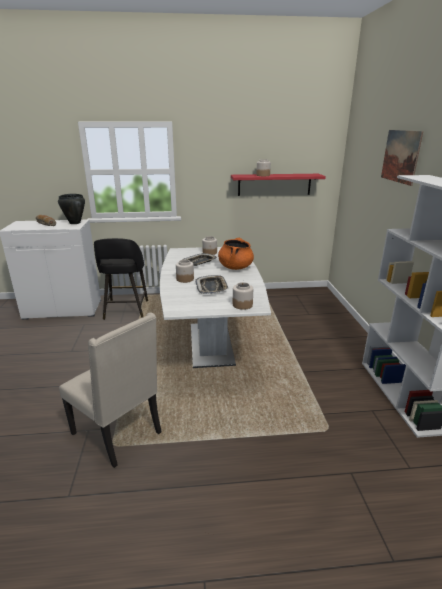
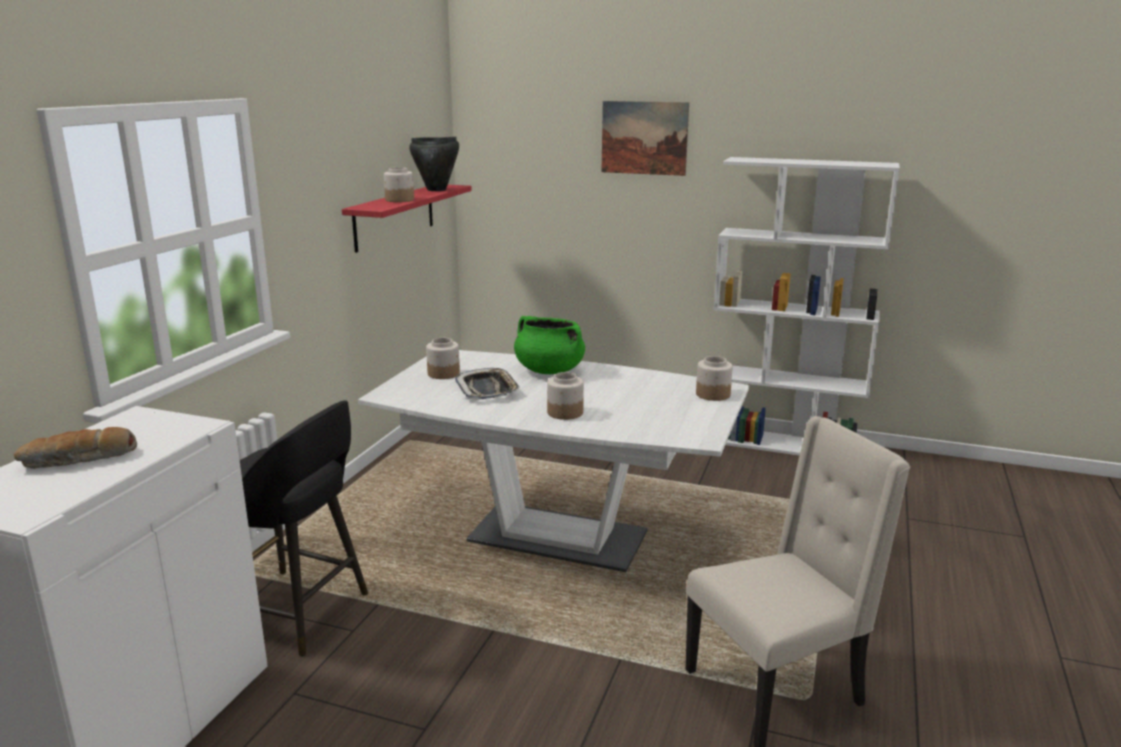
camera: 65 degrees left, 5 degrees down
(74, 223) = (149, 423): black cooking pot -> black cooking pot (437, 190)
(212, 287) = (625, 401): tray -> none
(235, 267) = (549, 370): orange cooking pot -> green cooking pot

